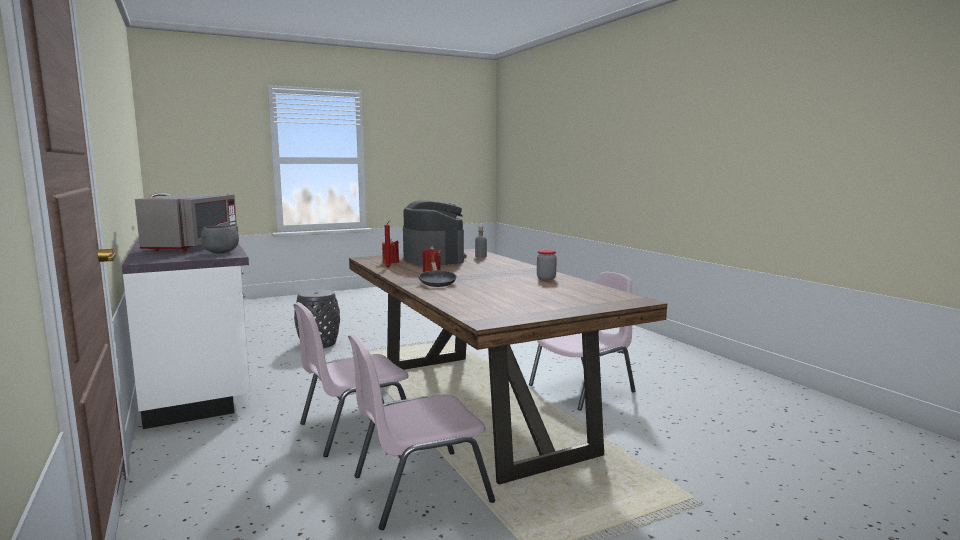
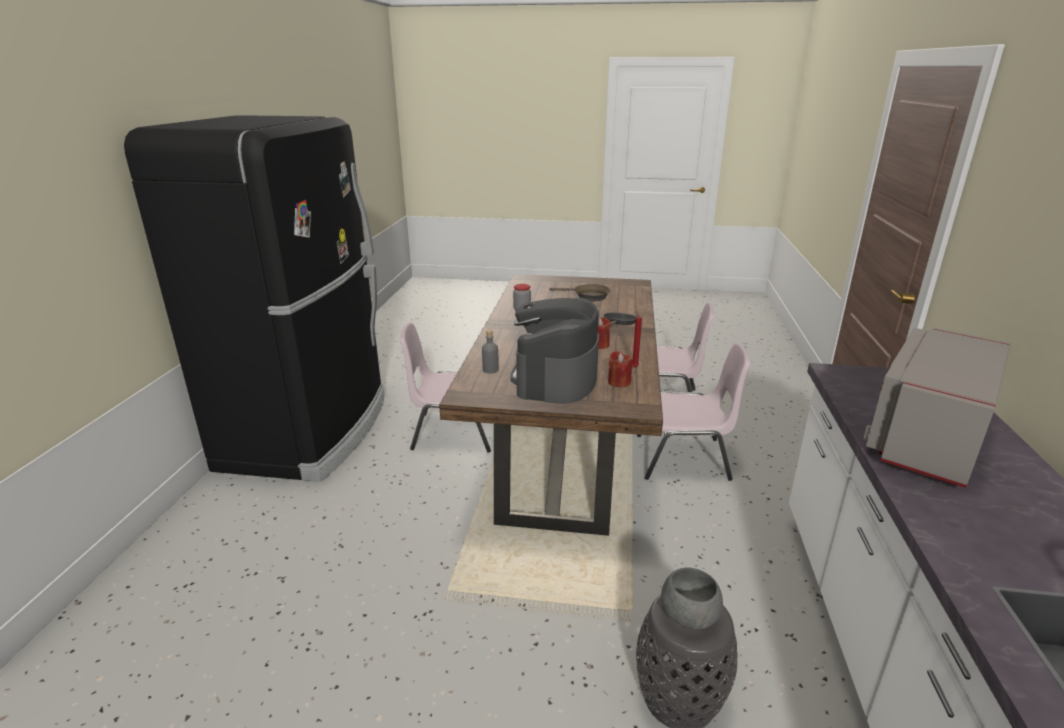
camera: 145 degrees left, 15 degrees up
(221, 253) = (852, 385): grey bowl -> grey bowl (688, 618)
(514, 296) = (588, 296): none -> brown frying pan
(676, 361) = (310, 431): none -> black fridge

